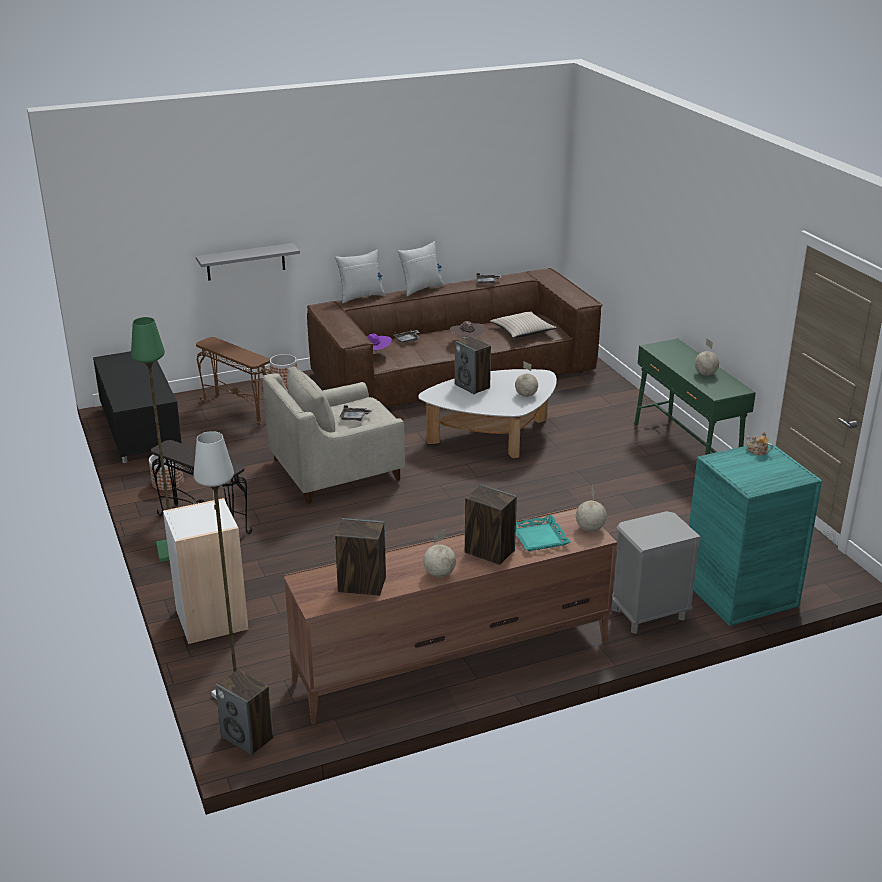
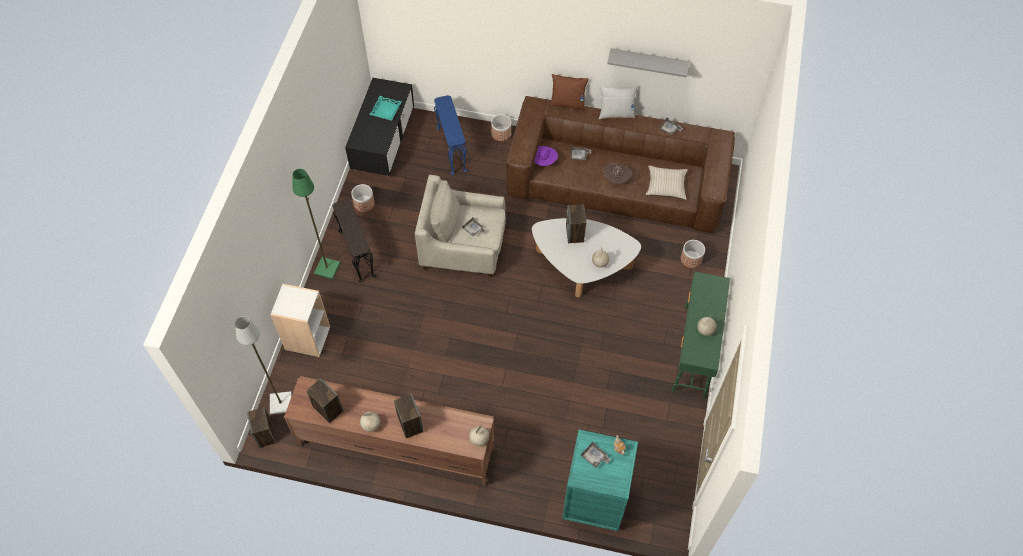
camera: 35 degrees right, 30 degrees up
(237, 410) = (451, 150): brown side table -> blue side table
(245, 262) = (484, 56): grey shelf -> grey shelf (648, 62)
(361, 297) = (567, 104): grey pillow -> brown pillow
(539, 537) = (446, 429): turquoise tray -> turquoise tray (386, 110)
(596, 393) = (691, 259): none -> planter
(648, 614) = (527, 480): grey nightstand -> none
(744, 467) = (594, 457): none -> grey tray

